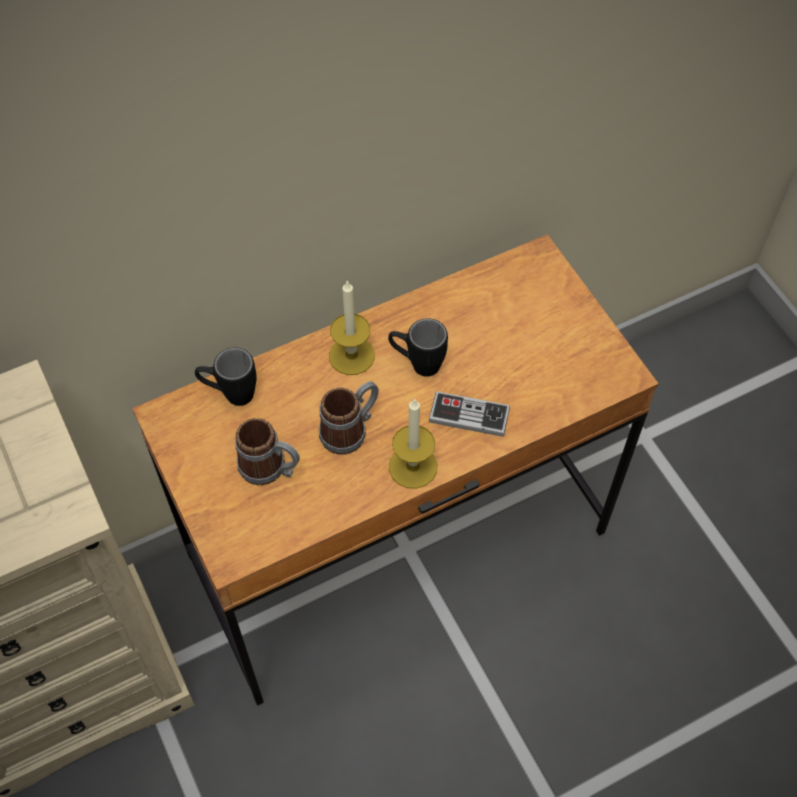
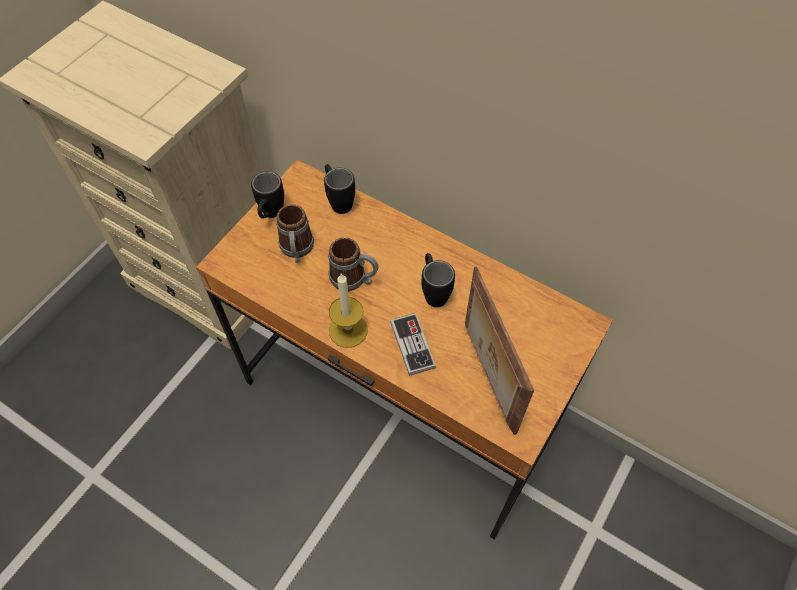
camera: 60 degrees right, 0 degrees up
(199, 474) = (270, 215): none -> black mug
(351, 355) = (413, 250): candle -> none
(545, 369) = (487, 376): none -> picture frame

